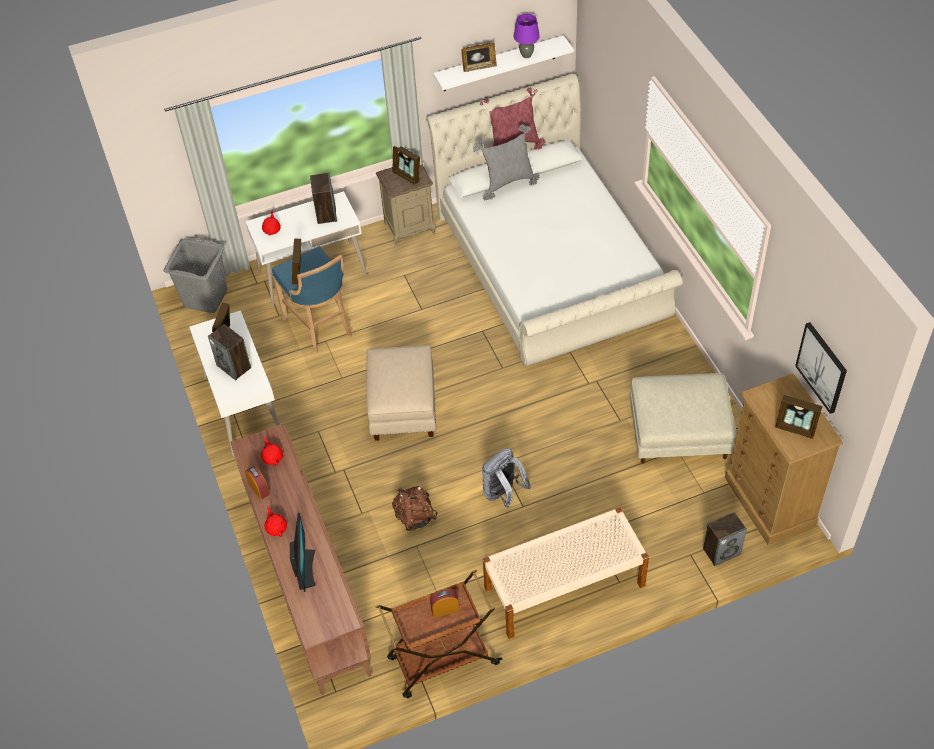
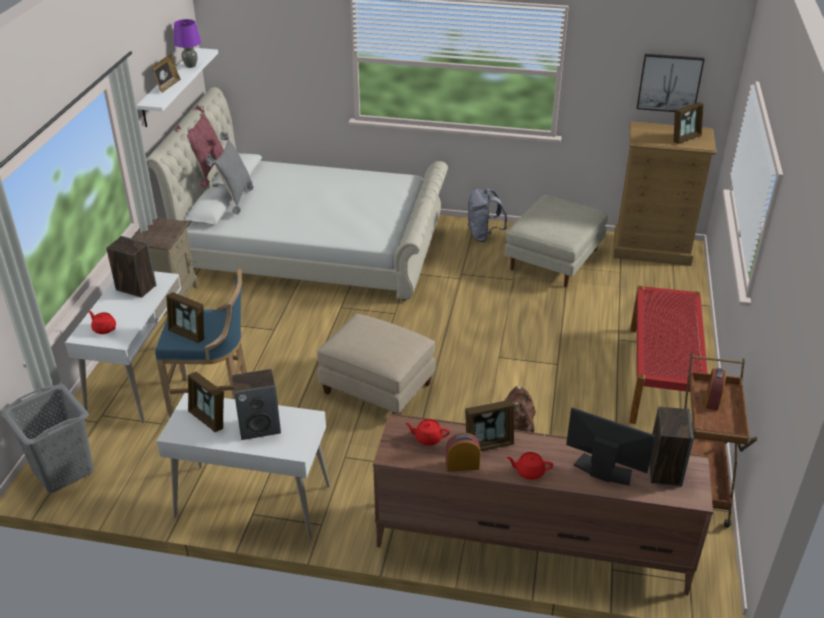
camera: 60 degrees left, 15 degrees down
(407, 176) = (159, 229): picture frame -> picture frame (489, 444)
(503, 494) = (534, 369): grey backpack -> grey backpack (484, 235)
(564, 587) = (662, 377): beige bench -> red bench
(721, 551) = (682, 287): speaker -> speaker (664, 469)

